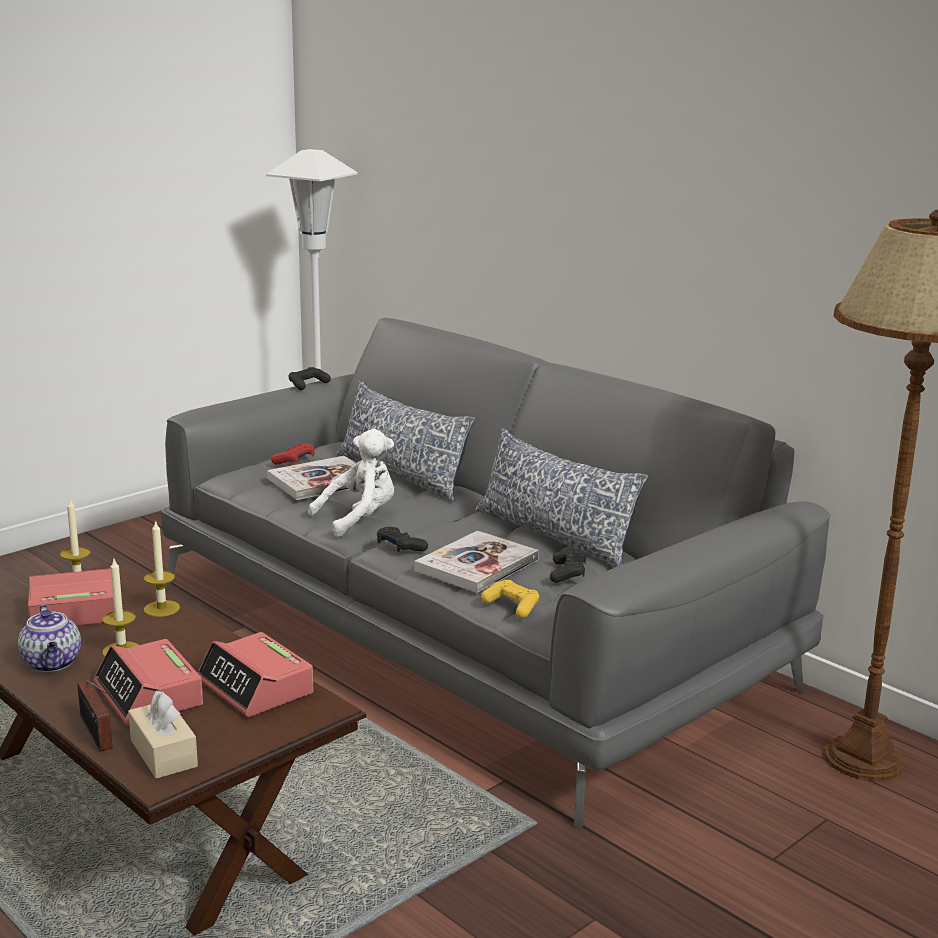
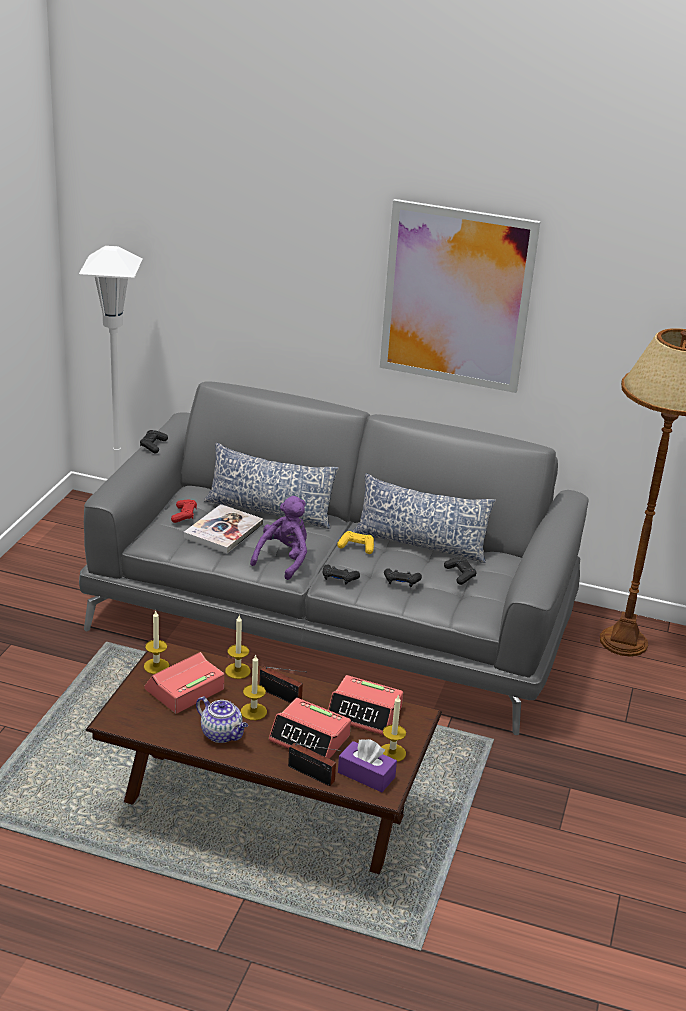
camera: 30 degrees left, 10 degrees up
(163, 753) = (366, 775): beige tissue box -> purple tissue box
(177, 645) = (282, 696): none -> radio
(232, 739) = (392, 753): none -> candle
(359, 519) = (284, 560): white plush toy -> purple plush toy
(477, 565) = (401, 582): book -> black game controller
(512, 606) = (453, 610): yellow game controller -> yellow game controller (356, 547)
(671, 201) = (457, 296): none -> picture

